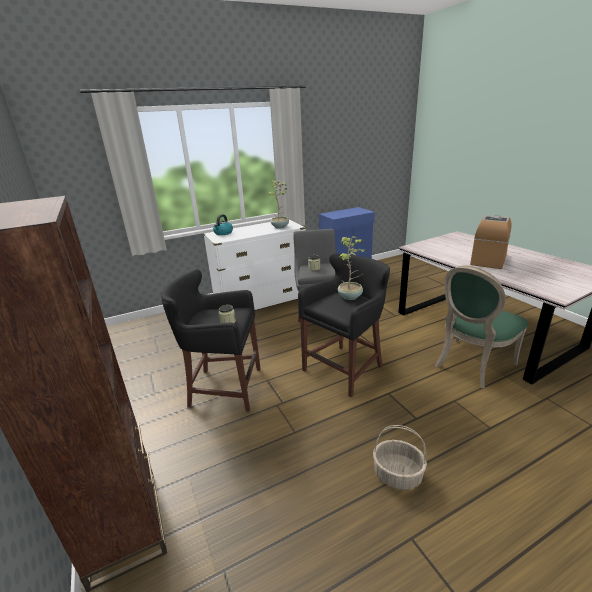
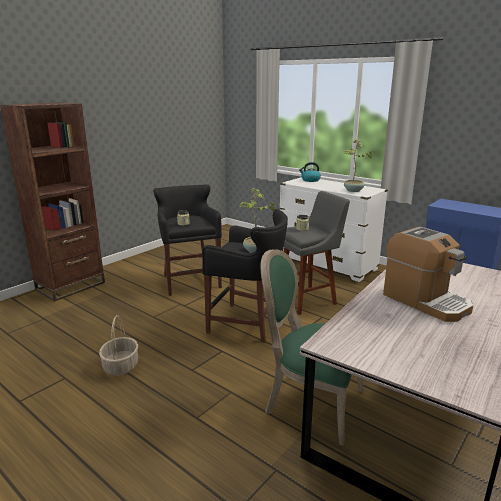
camera: 65 degrees right, 5 degrees down
(488, 259) = (425, 301): coffee machine -> coffee machine turned 45 degrees clockwise

